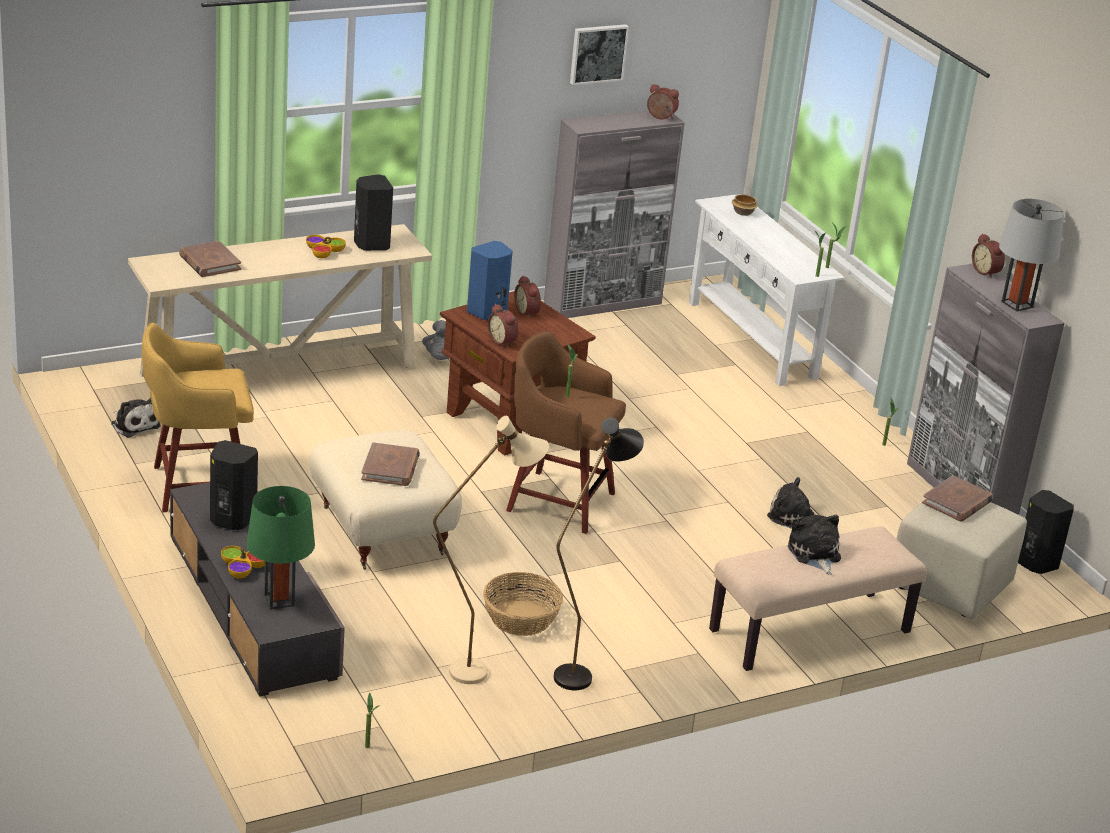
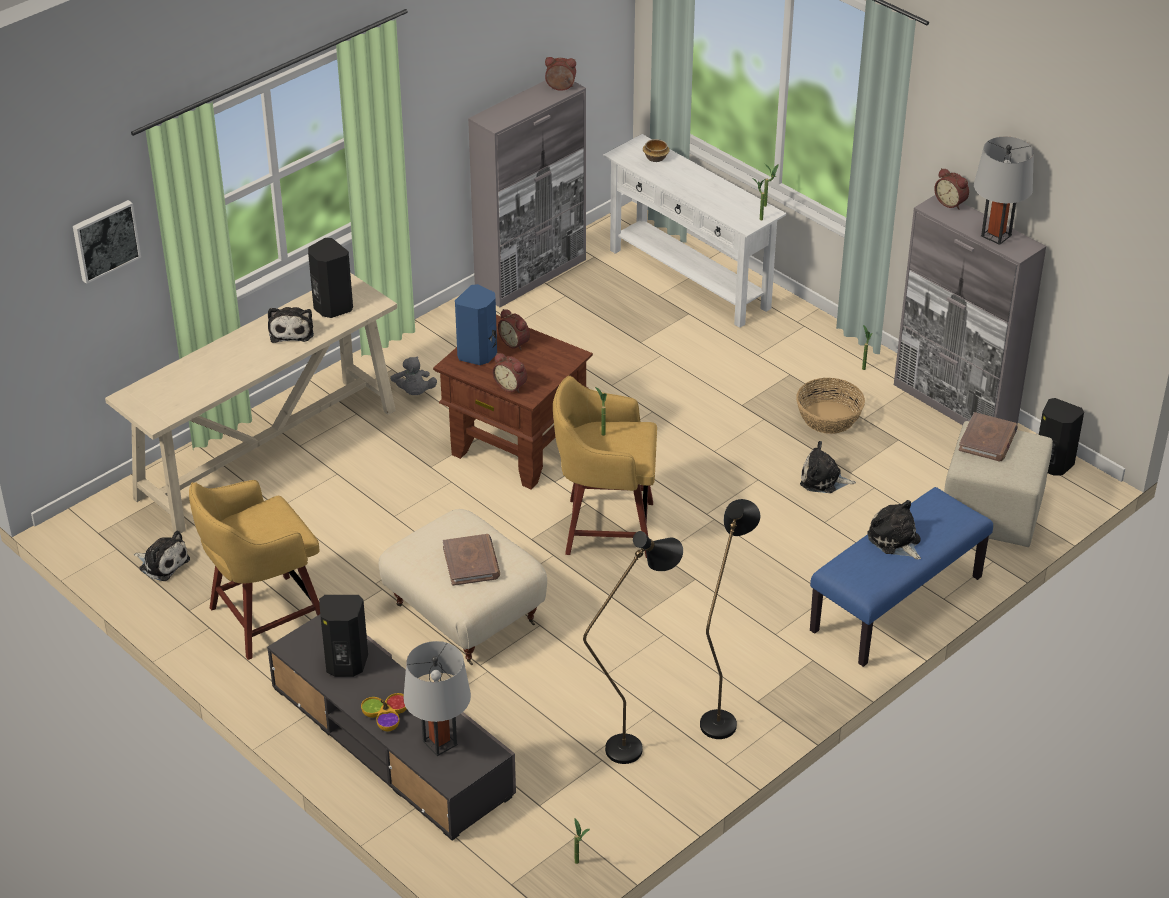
camera: 15 degrees left, 10 degrees up
(209, 262) = (189, 379): brown book -> none
(279, 600) = (439, 743): green table lamp -> grey table lamp
(324, 251) = (292, 330): bowl -> plush toy
(483, 671) = (636, 744): beige floor lamp -> black floor lamp
(520, 618) = (639, 674): basket -> basket (828, 418)
(557, 500) = (605, 527): brown stool -> yellow stool
(597, 53) = (491, 43): picture -> picture (105, 240)
(810, 632) = (897, 605): beige bench -> blue bench

